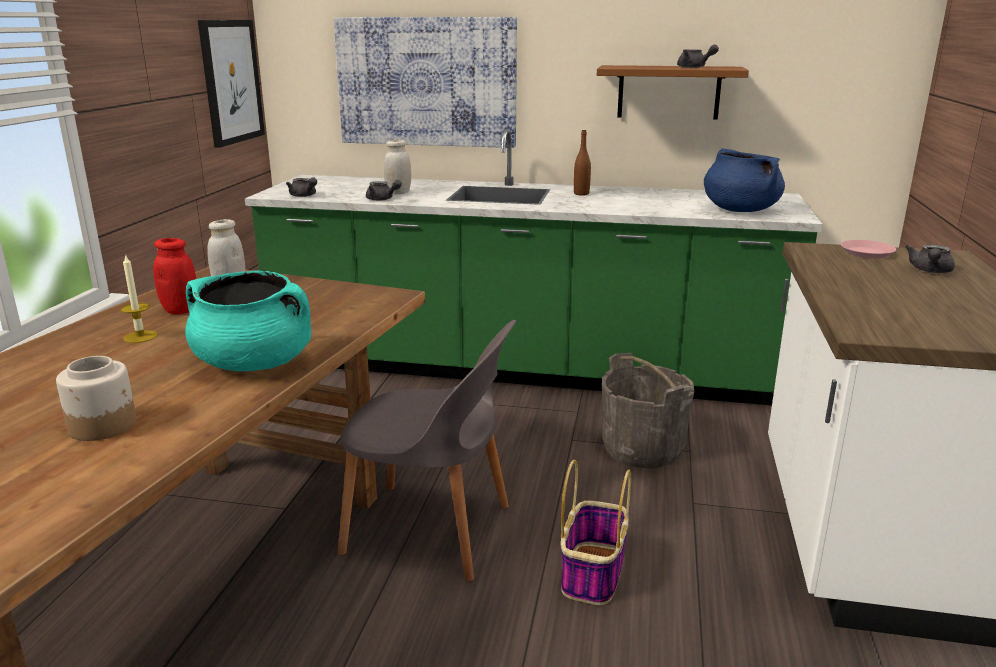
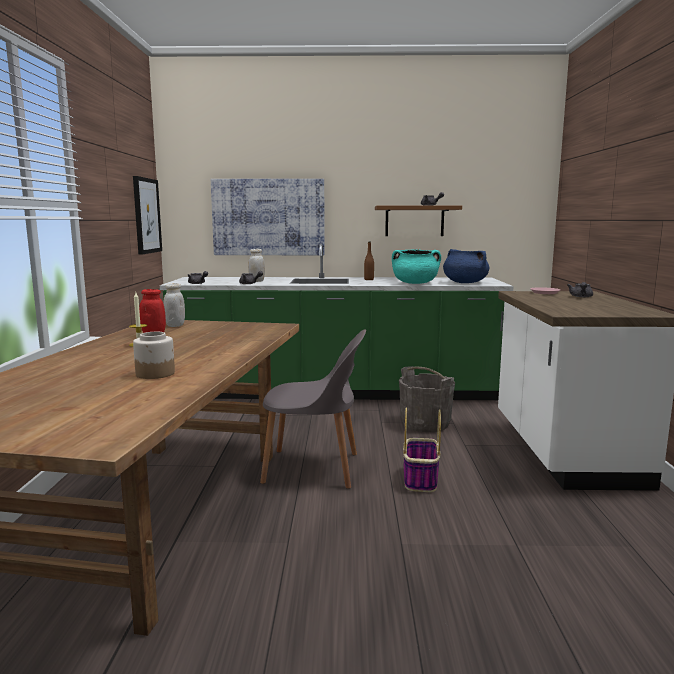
camera: 10 degrees left, 10 degrees down
(255, 363) = (223, 350): turquoise cooking pot -> turquoise cooking pot (415, 283)

